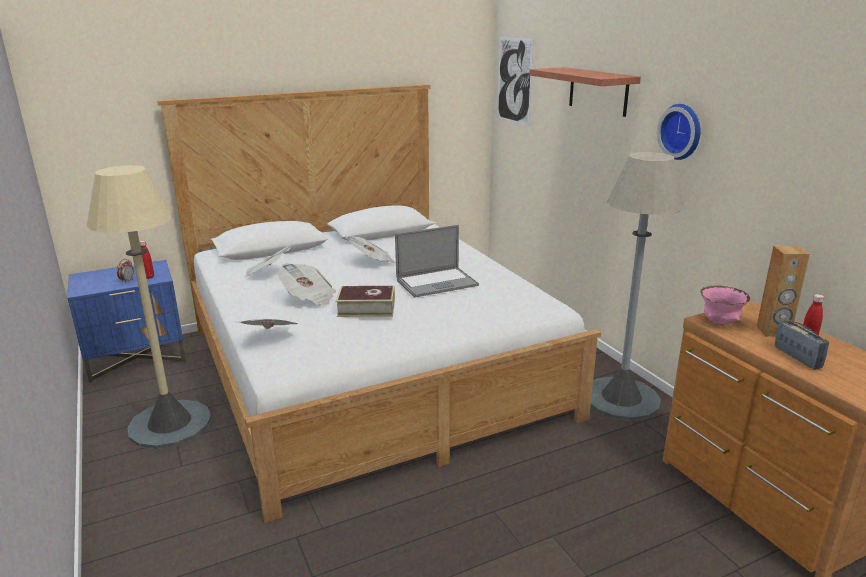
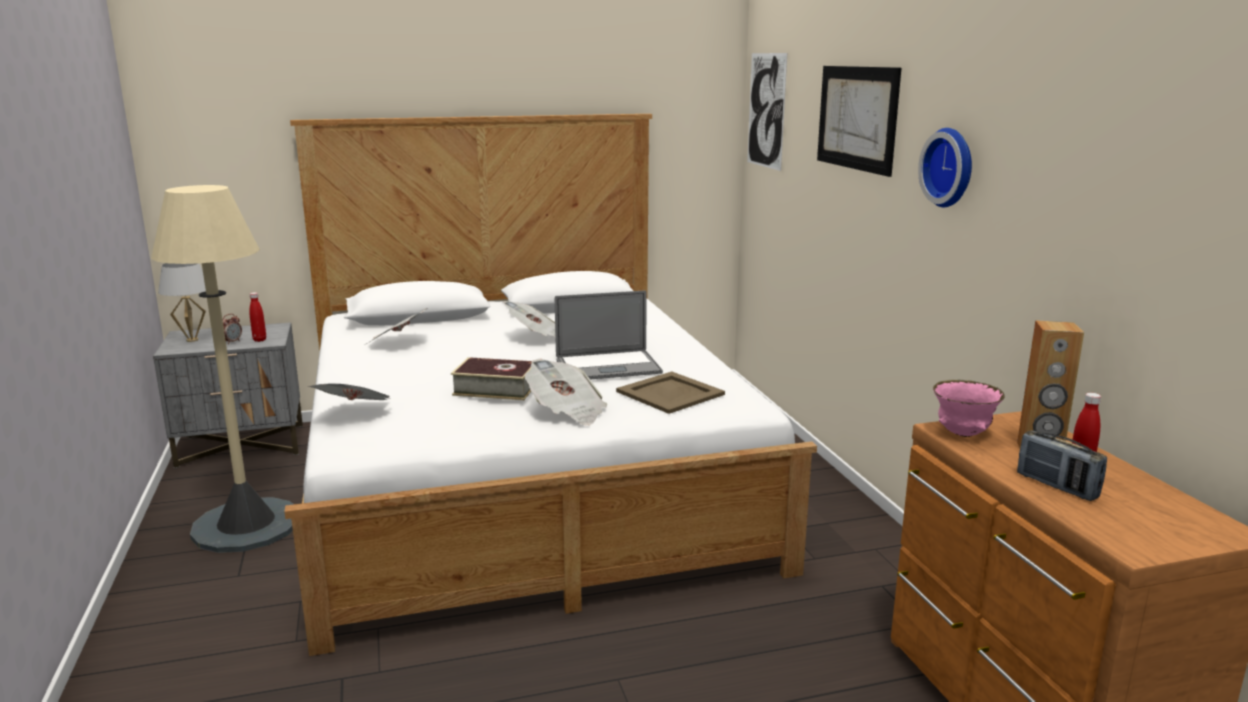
camera: 10 degrees right, 5 degrees down
(92, 281) = (192, 340): none -> white table lamp
(137, 358) = (242, 445): blue nightstand -> grey nightstand
(309, 298) = (430, 372): newspaper -> newspaper (567, 412)
(492, 301) = (670, 393): none -> beige tray
(598, 91) = (856, 118): shelf -> picture
(621, 399) = (861, 553): grey floor lamp -> none
(797, 357) = (1056, 486): radio -> radio turned 150 degrees clockwise

